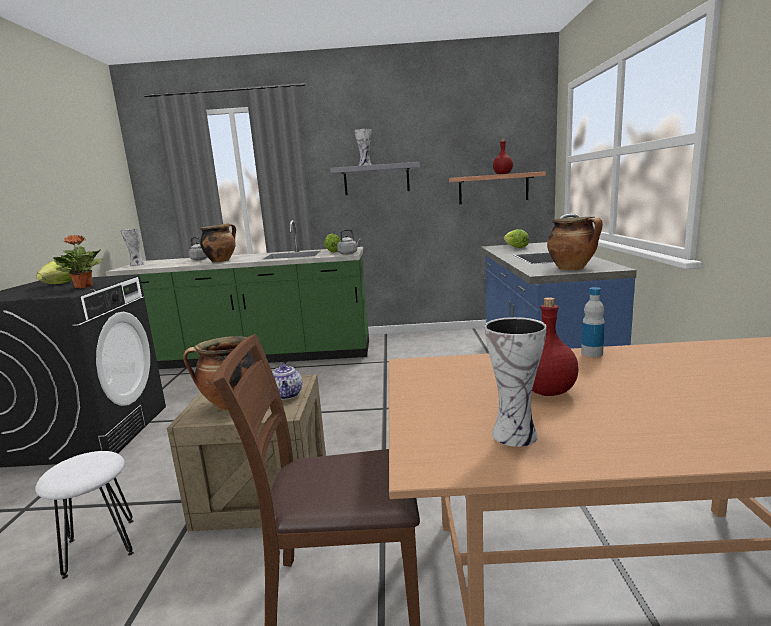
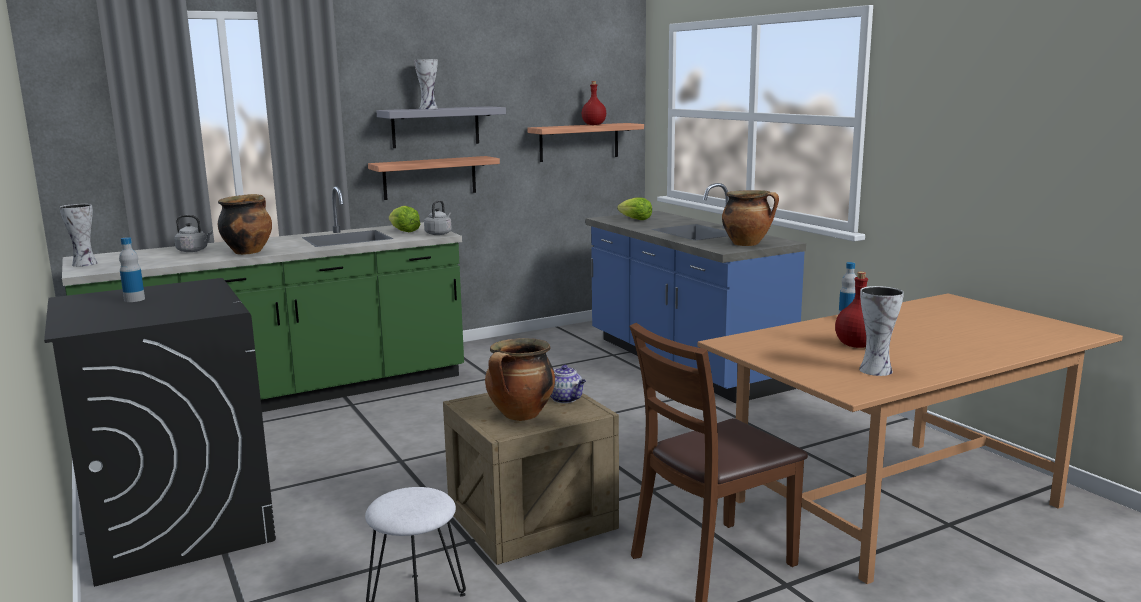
camera: 30 degrees left, 0 degrees up
(59, 284) = (134, 299): lettuce -> bottle
(84, 287) = (209, 299): potted plant -> none
(372, 216) = (430, 177): none -> shelf

